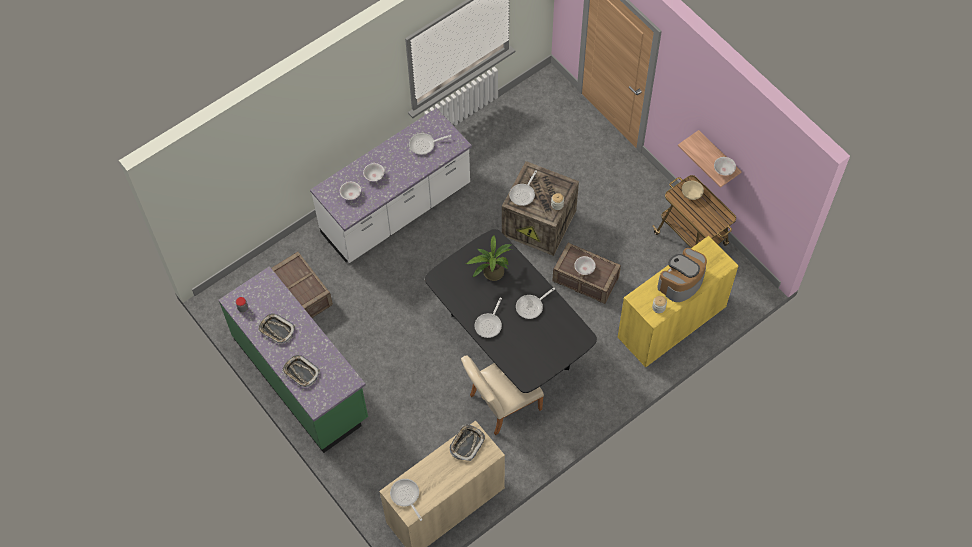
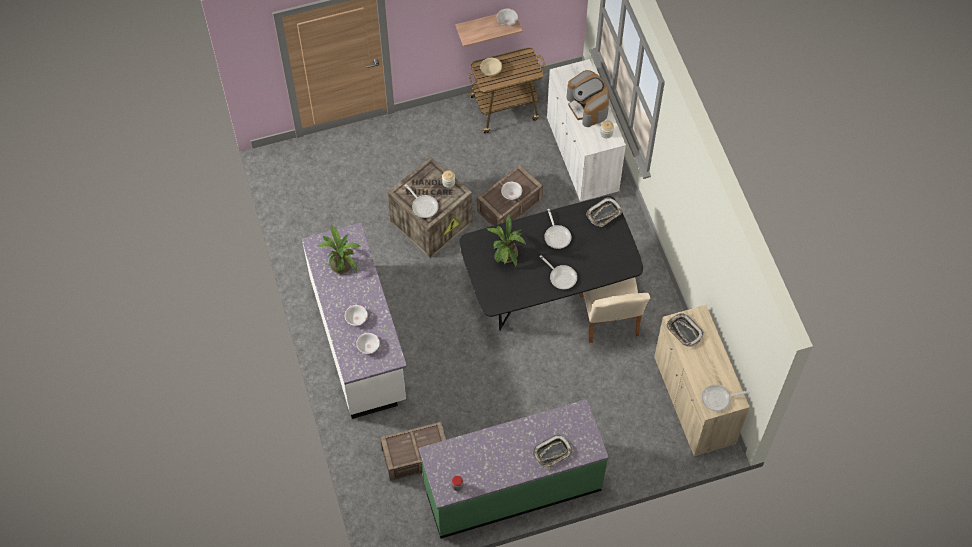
camera: 70 degrees left, 0 degrees up
(276, 330) = (496, 461): tray -> tray (604, 214)
(424, 145) = (341, 262): frying pan -> potted plant
(671, 322) = (582, 155): yellow cabinet -> white cabinet

